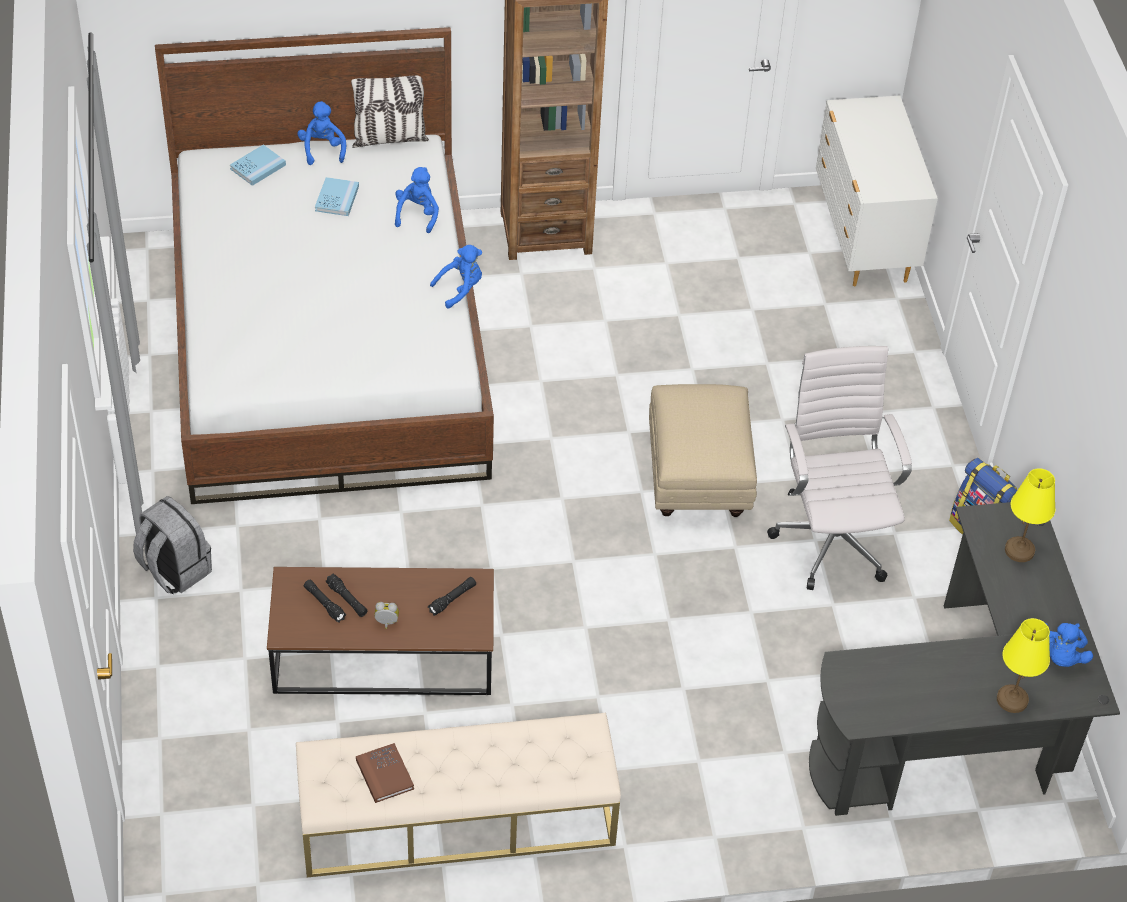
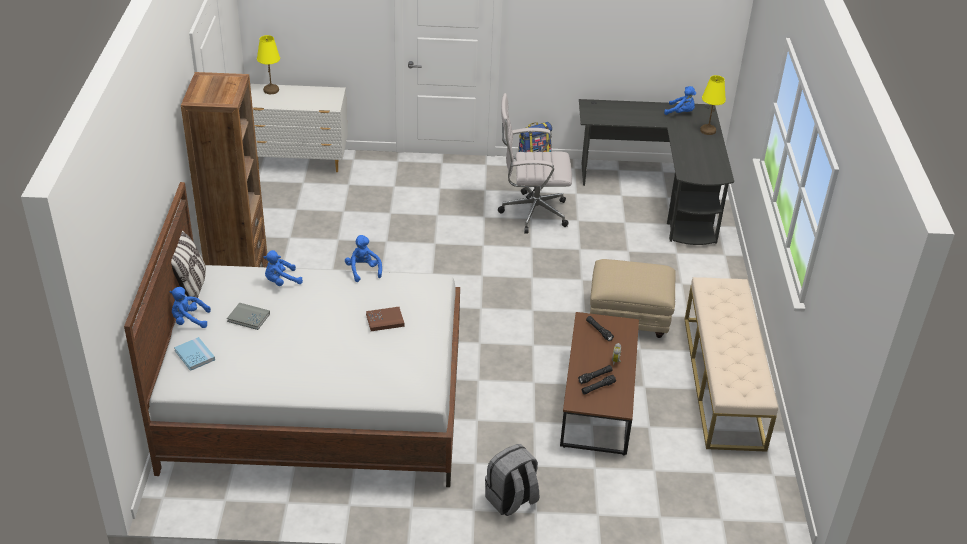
camera: 80 degrees left, 10 degrees down
(337, 198) = (248, 317): blue book -> grey book
(384, 774) = (742, 366): brown book -> brown book (385, 320)
(417, 214) = (281, 281): blue plush toy -> blue plush toy turned 45 degrees counterclockwise
(698, 479) = (476, 252): beige ottoman -> beige ottoman (629, 318)
(1020, 550) = (612, 111): yellow table lamp -> yellow table lamp (271, 90)

